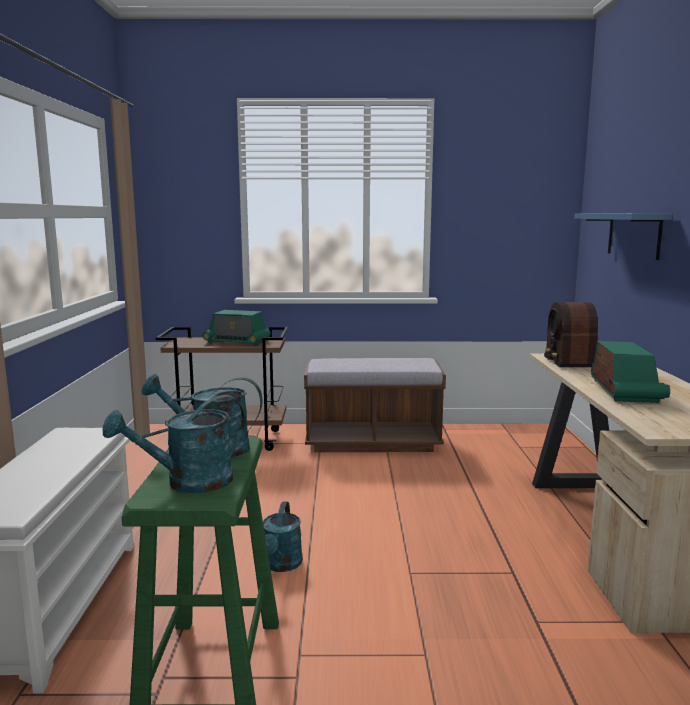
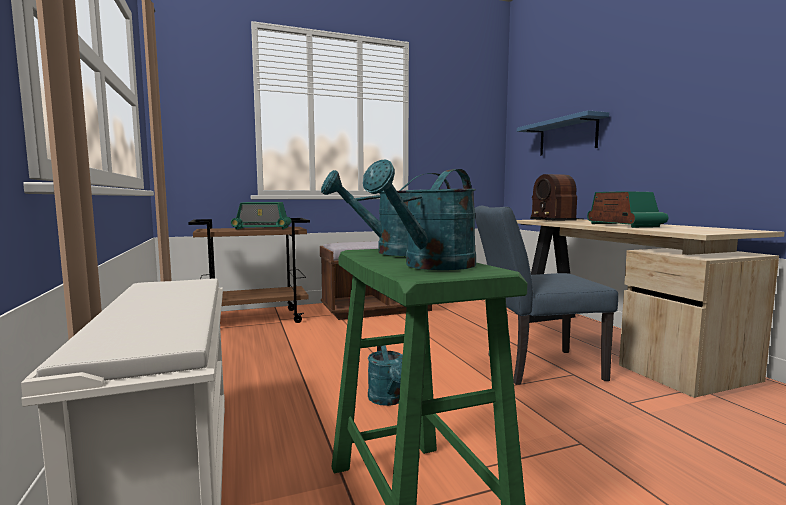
camera: 20 degrees left, 5 degrees down
(476, 554) = (534, 367): none -> blue chair

